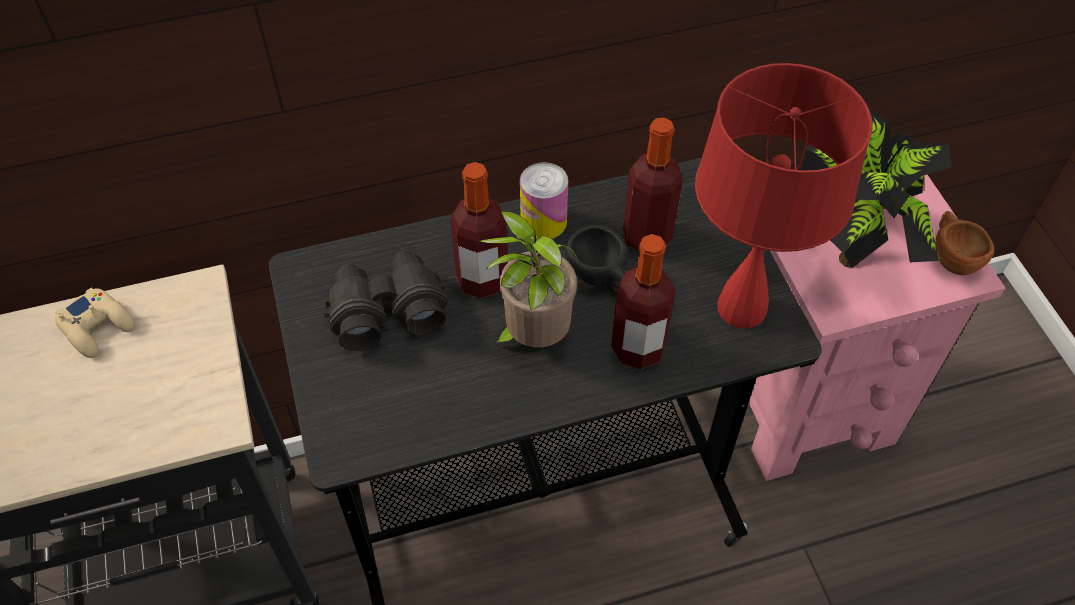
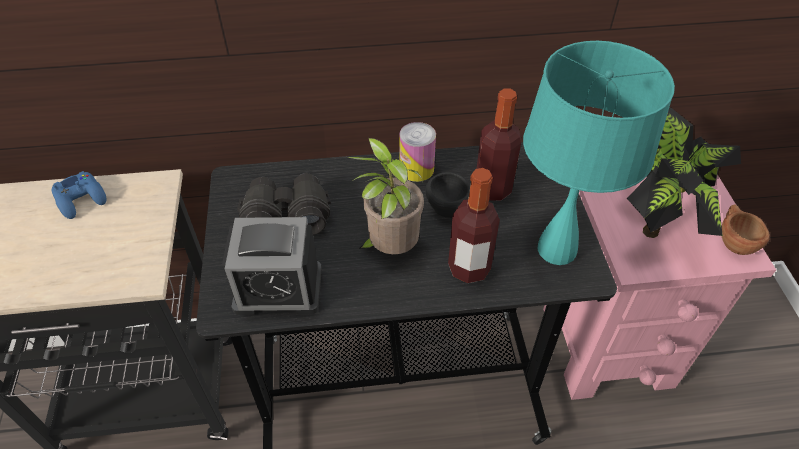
camera: 10 degrees right, 5 degrees down
(98, 327) = (81, 199): beige game controller -> blue game controller
(402, 412) = (278, 289): none -> alarm clock
(482, 280) = (361, 203): bottle -> none
(741, 307) = (556, 249): red table lamp -> turquoise table lamp

